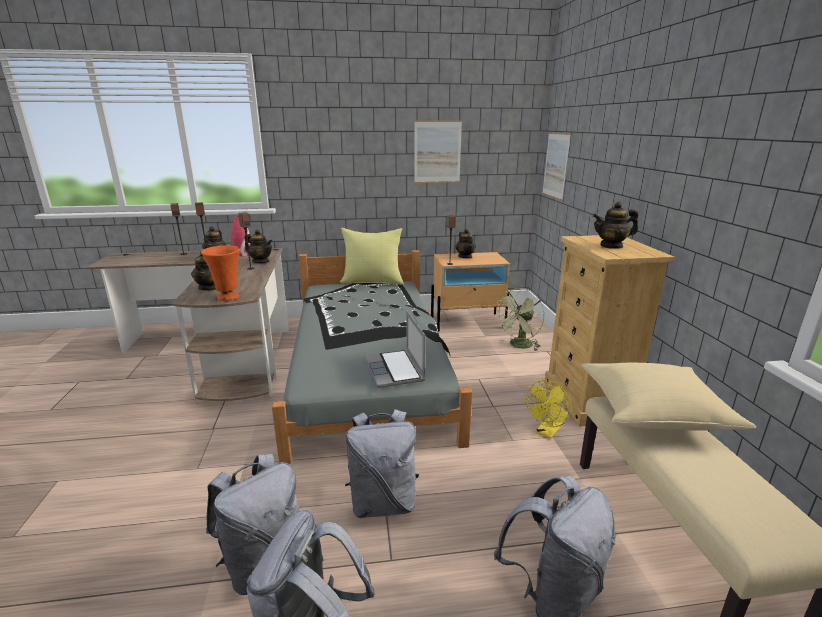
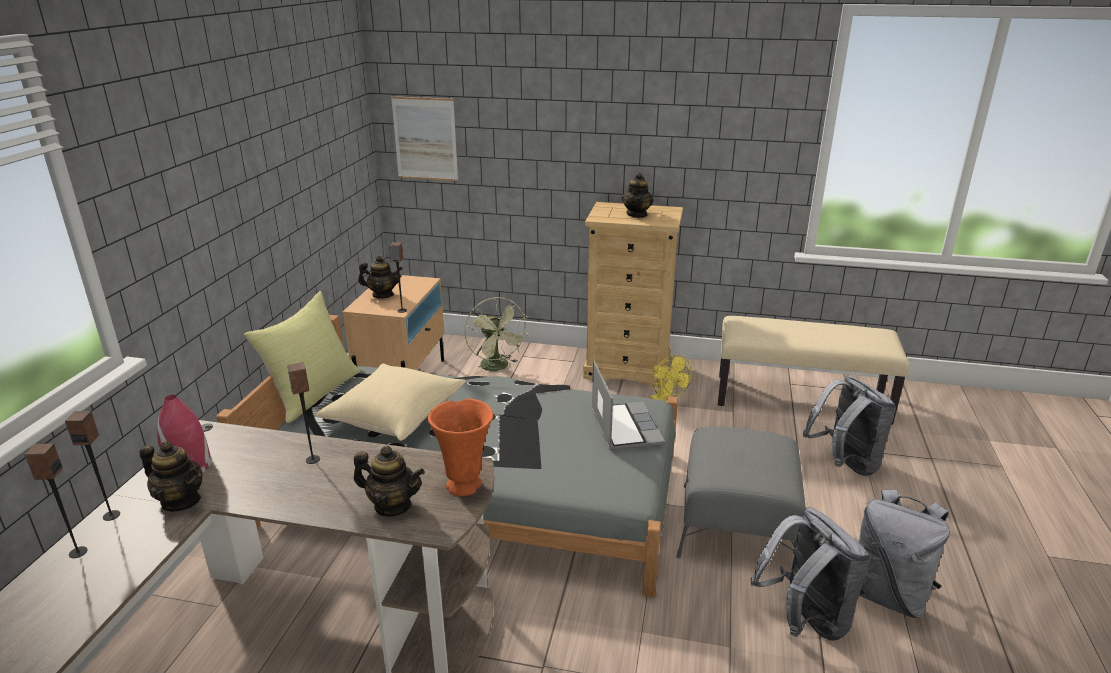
camera: 70 degrees left, 5 degrees up
(261, 261) = (277, 447): teapot -> none
(383, 502) = (737, 526): grey backpack -> grey ottoman
(395, 370) = (624, 427): laptop -> laptop turned 105 degrees counterclockwise
(437, 152) = (298, 156): picture -> none
(653, 414) = (764, 327): beige pillow -> beige pillow (395, 417)

